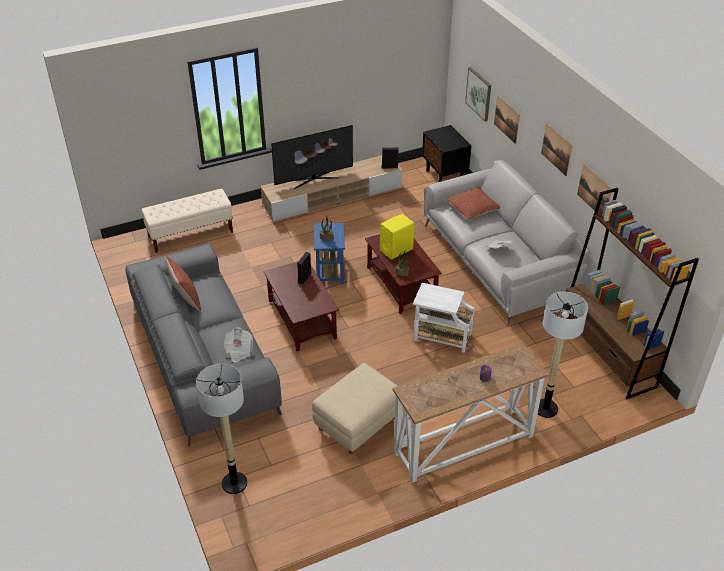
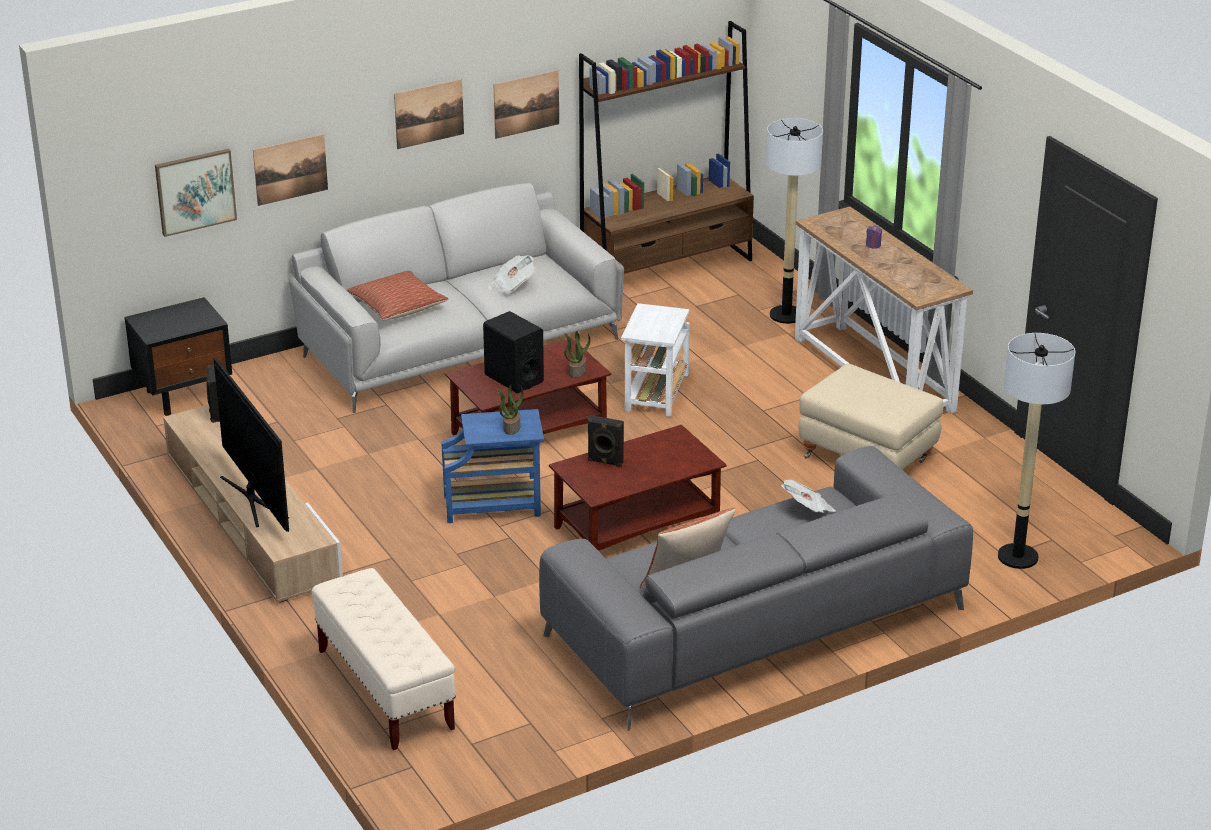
camera: 95 degrees left, 10 degrees down
(396, 249) = (513, 378): yellow speaker -> black speaker

